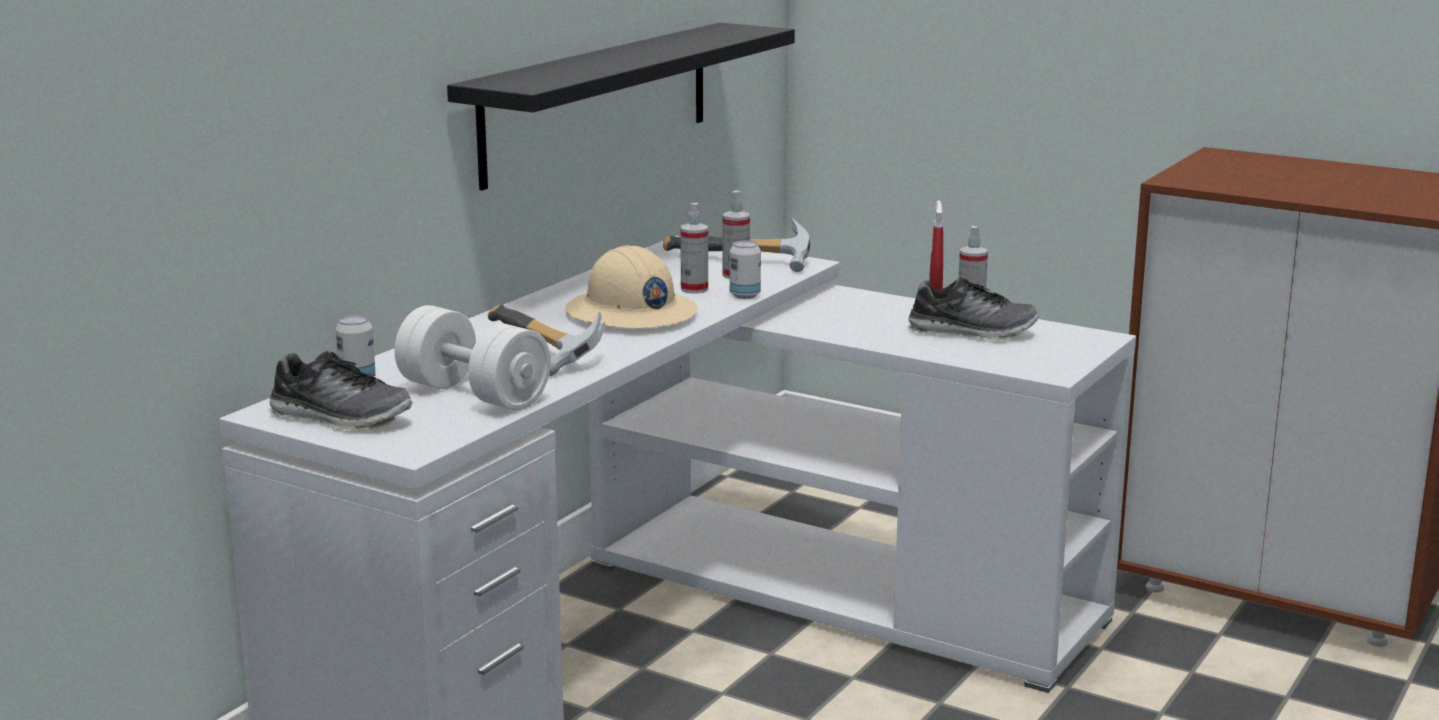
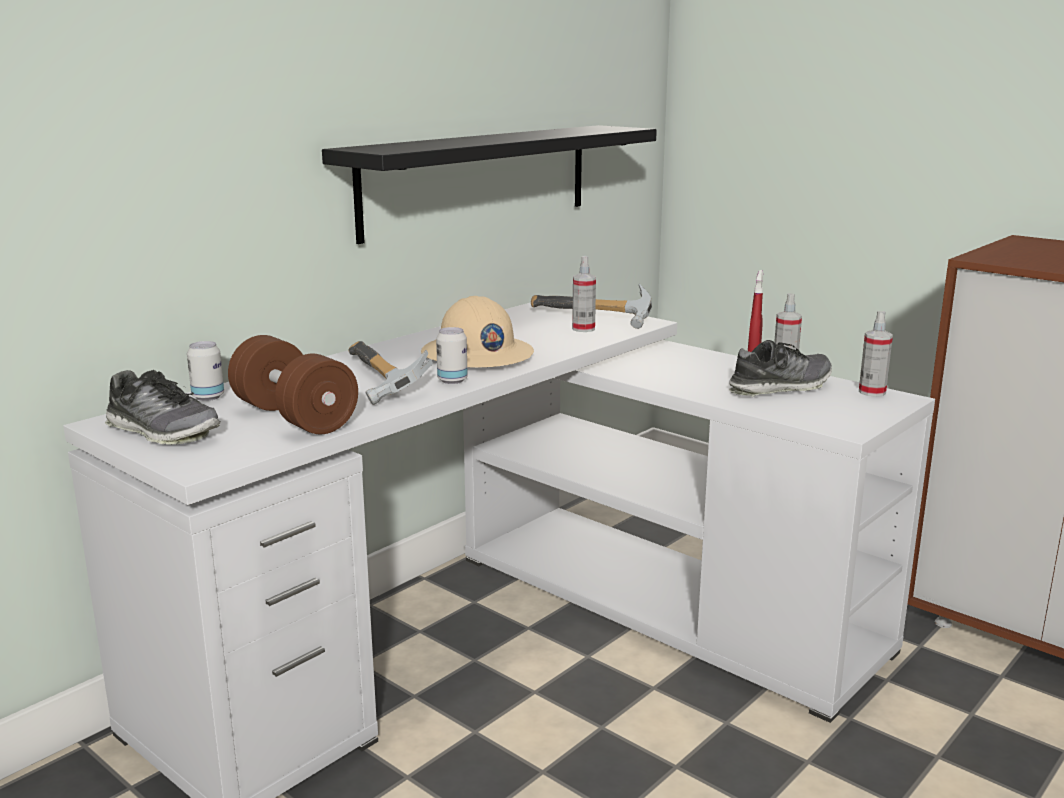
camera: 10 degrees right, 0 degrees up
(474, 394) = (294, 417): white dumbbell -> brown dumbbell
(694, 289) = (542, 338): spray bottle -> spray bottle (872, 392)
(745, 295) = (582, 345): can -> can (452, 380)
(972, 332) = (780, 387): shoe -> shoe turned 45 degrees counterclockwise

